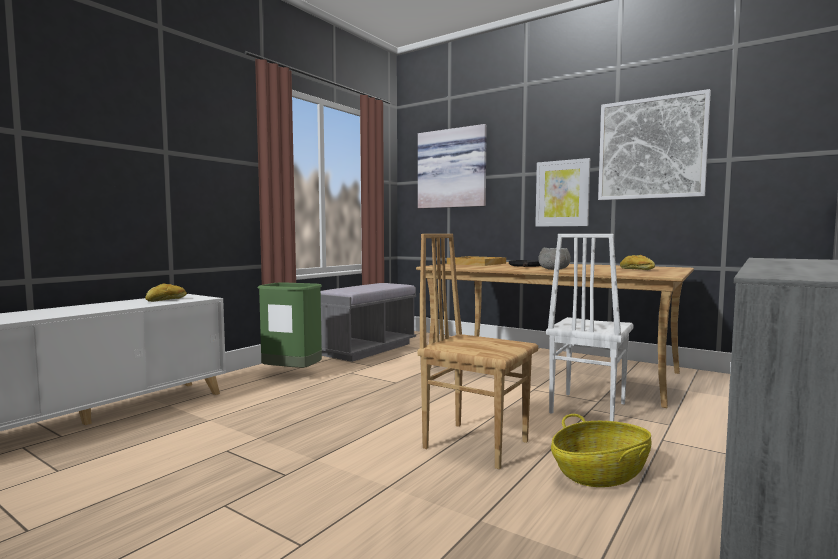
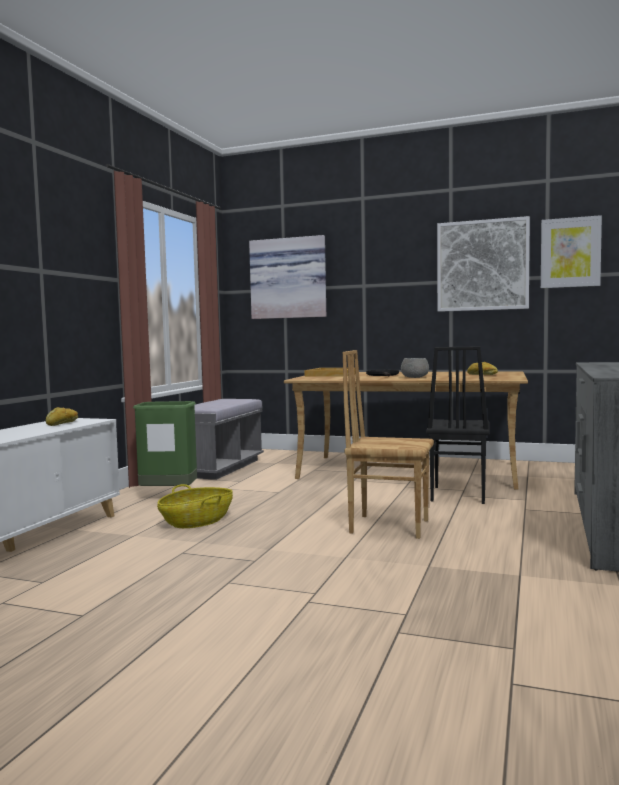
camera: 15 degrees left, 0 degrees up
(562, 193) = (403, 305): picture -> picture (570, 252)
(586, 408) = (457, 495): white chair -> black chair
(601, 473) = (493, 532): basket -> basket (197, 521)

